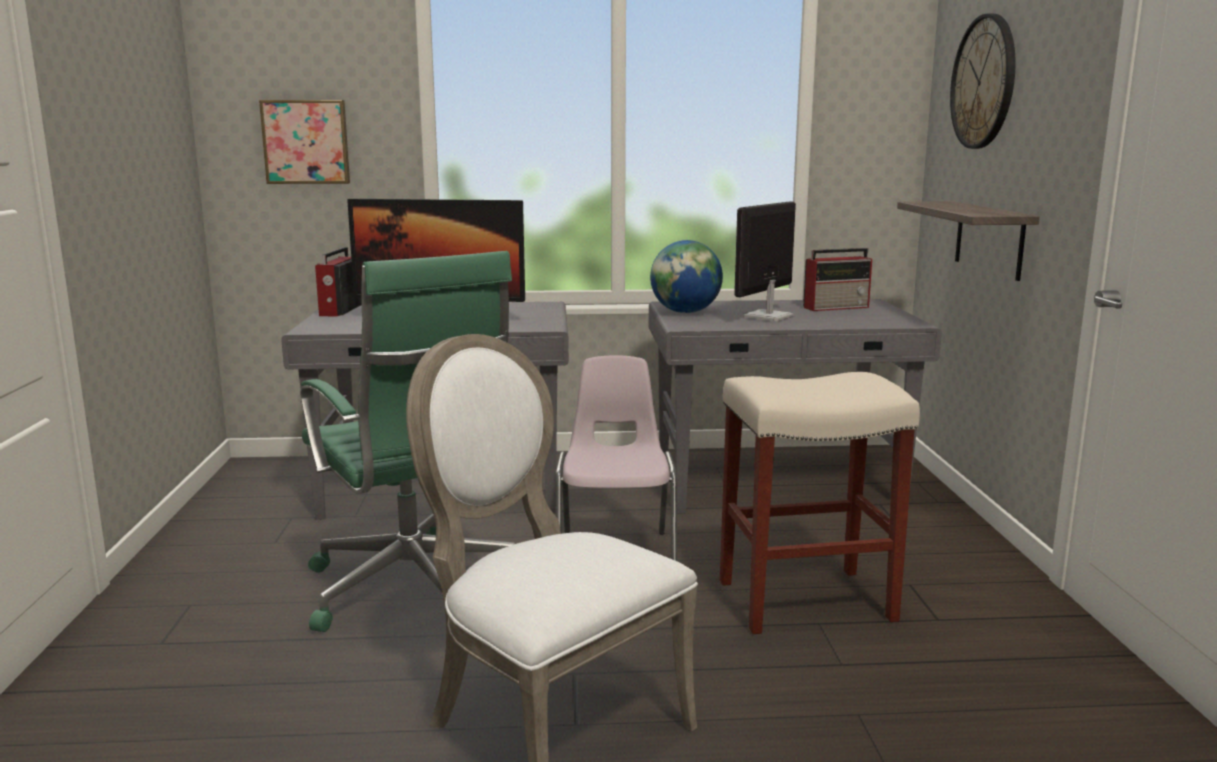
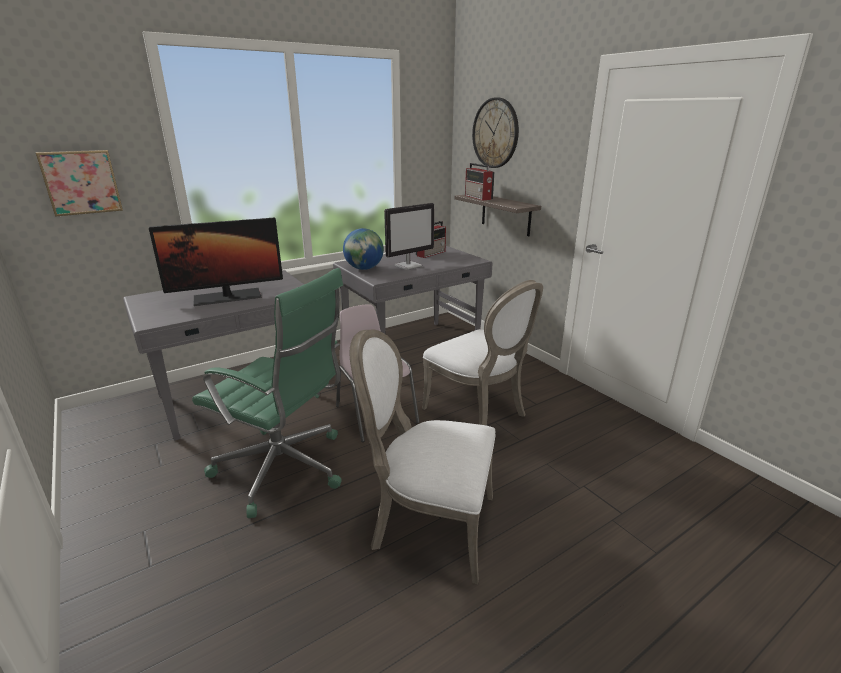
camera: 30 degrees left, 10 degrees up
(340, 310) = (146, 301): radio -> radio (478, 197)
(767, 317) = (408, 266): monitor -> monitor turned 135 degrees counterclockwise
(803, 601) = (479, 412): beige stool -> white chair

